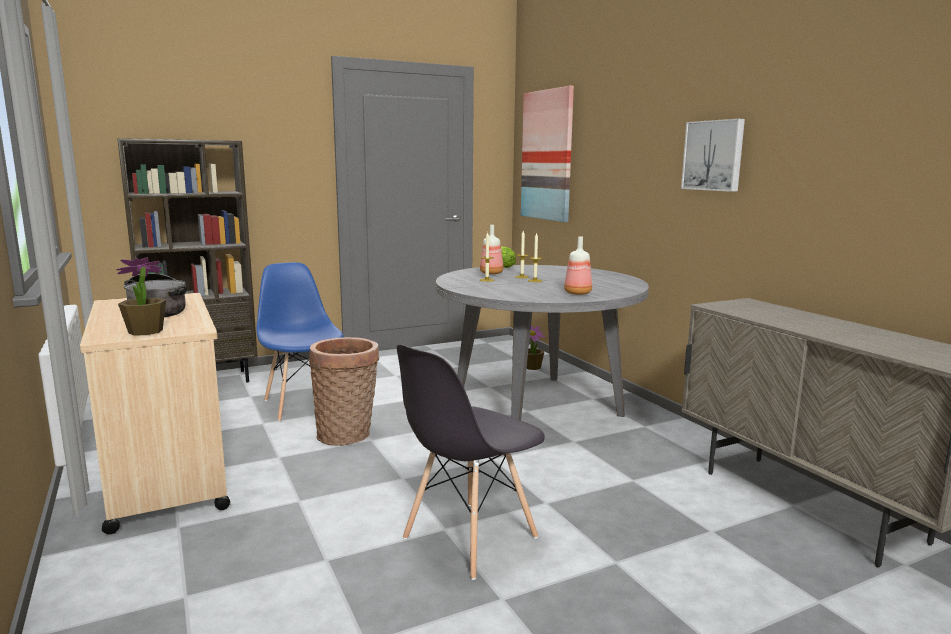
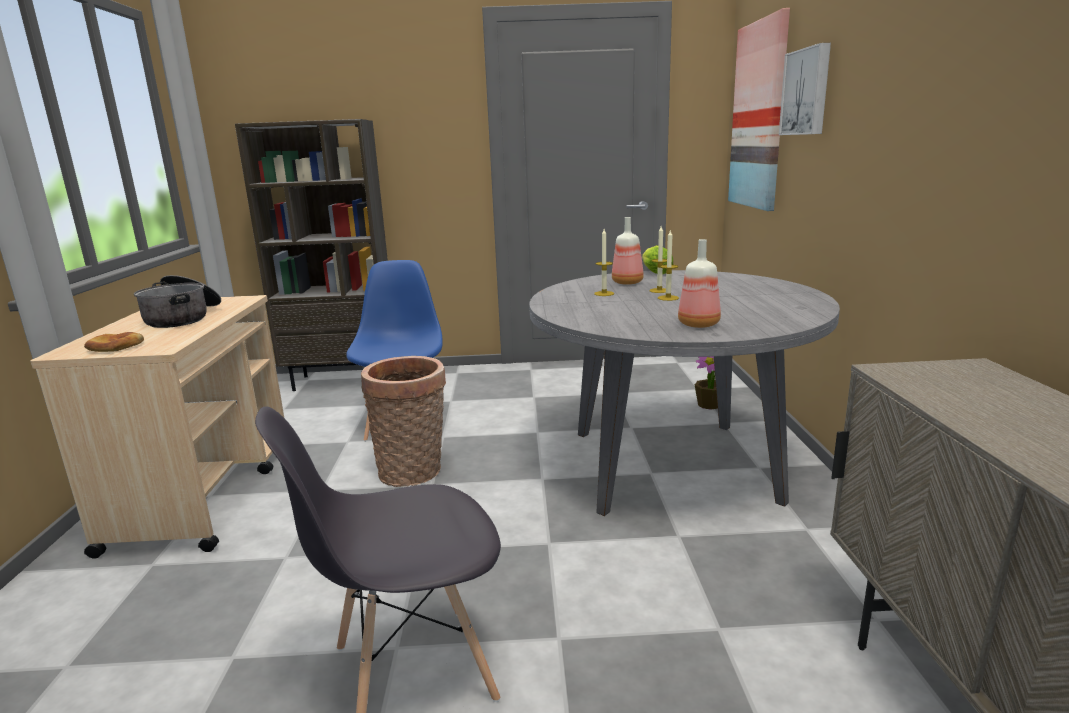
camera: 25 degrees right, 5 degrees up
(145, 331) = (115, 346): potted plant -> bread
(714, 155) = (961, 97): picture -> picture (807, 92)

